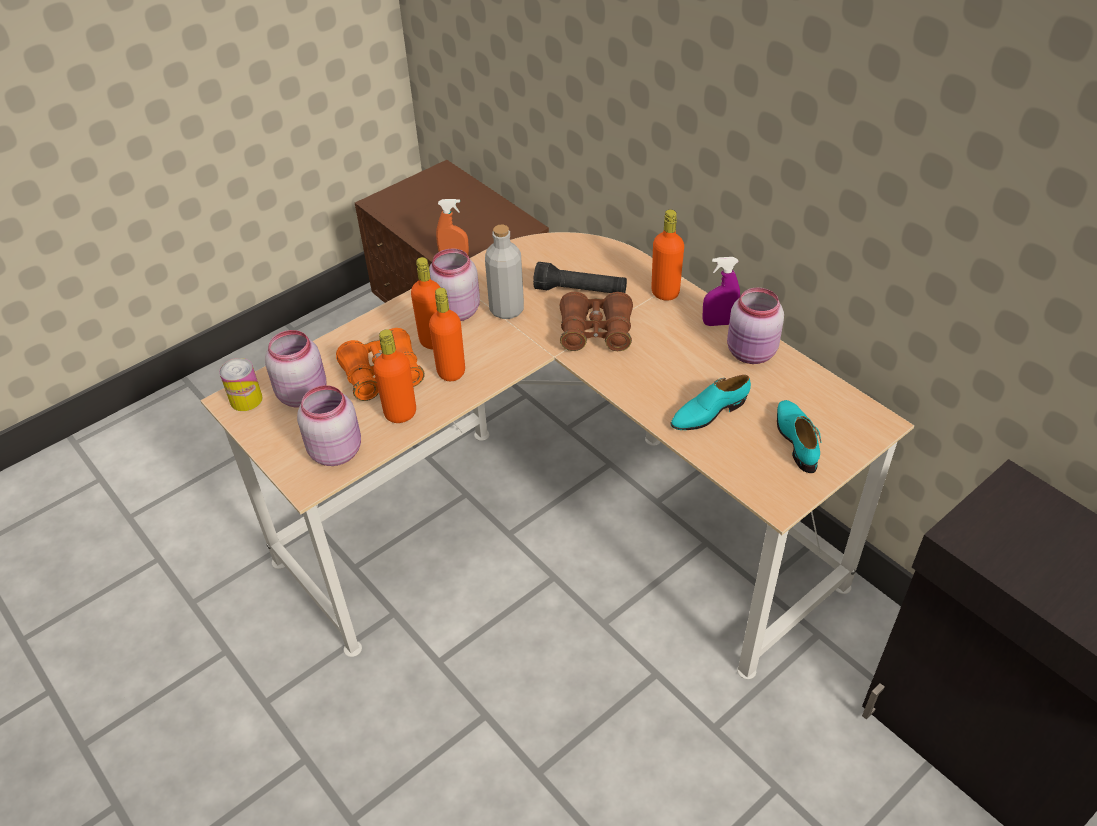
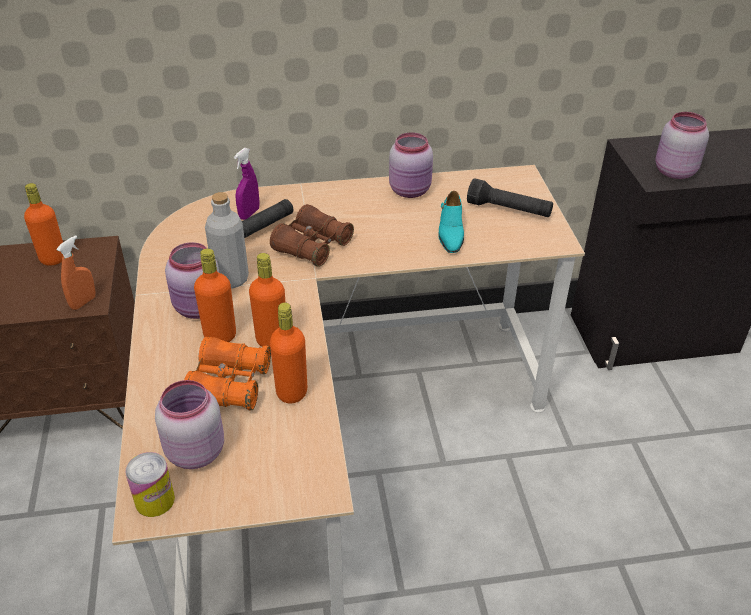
camera: 60 degrees left, 5 degrees down
(335, 450) = (296, 454): pink jar -> pink jar (673, 171)
(665, 292) = (307, 197): orange bottle -> orange bottle (53, 259)
(718, 323) = (366, 190): purple spray bottle -> purple spray bottle (249, 214)
(796, 439) = (508, 210): turquoise shoe -> black flashlight

